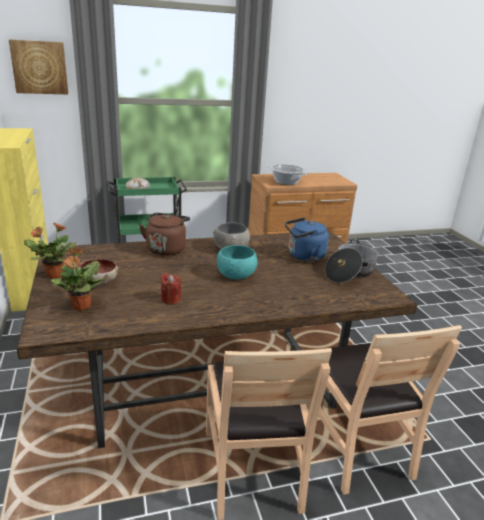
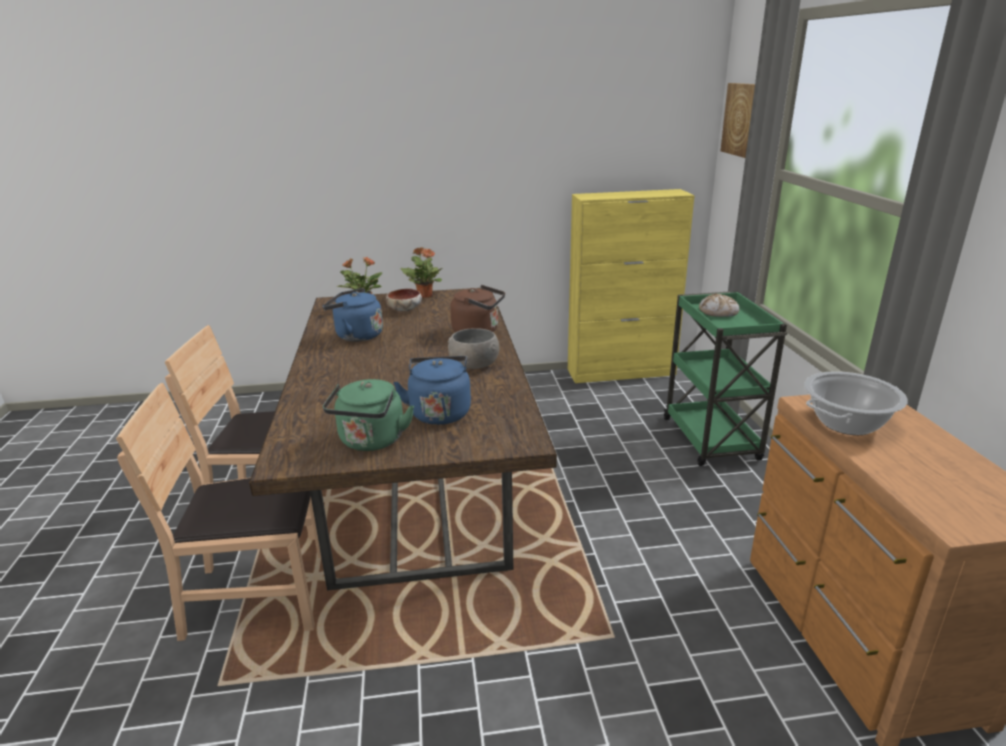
camera: 100 degrees right, 0 degrees up
(171, 299) = (356, 336): red candle -> blue kettle
(236, 275) = (396, 365): turquoise bowl -> none
(350, 272) = (371, 442): cooking pot -> green kettle

